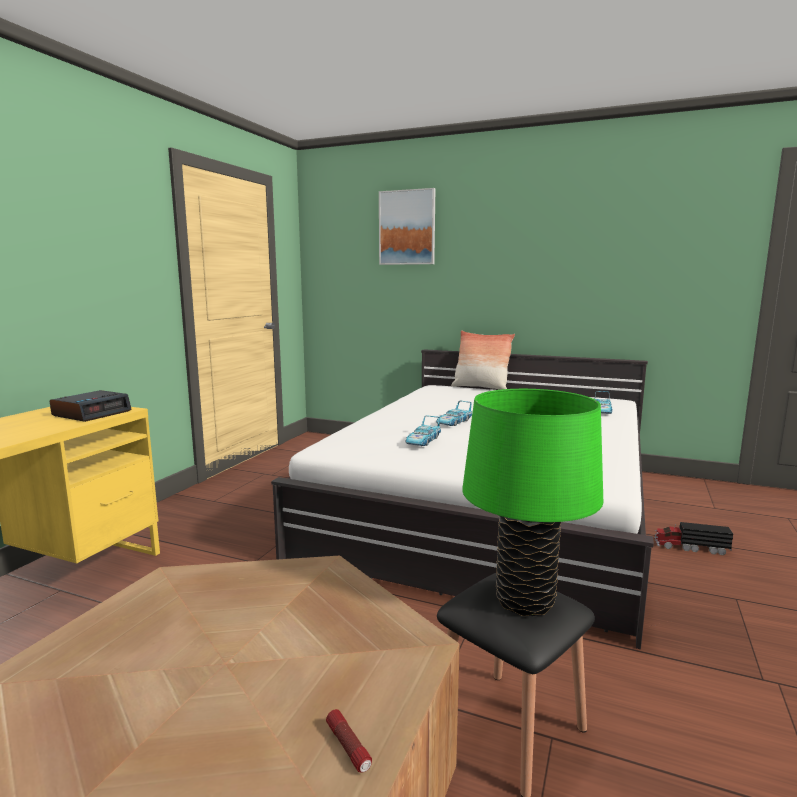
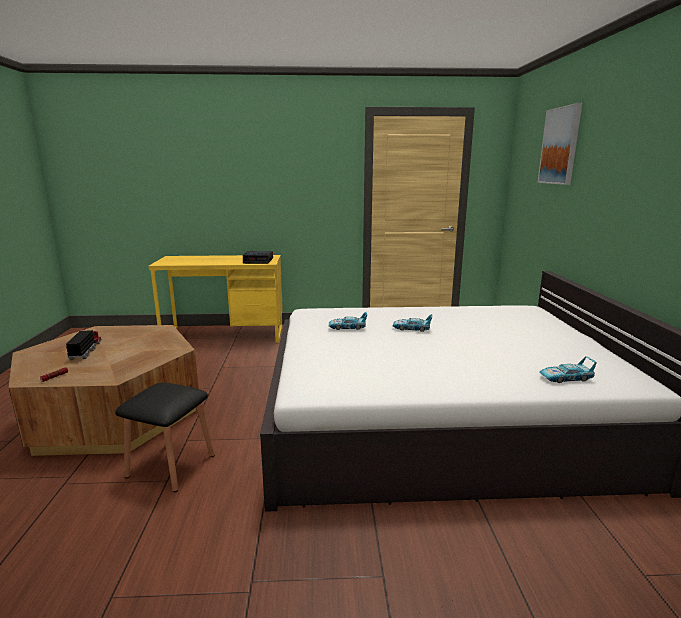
camera: 65 degrees right, 5 degrees up
(481, 387) = (562, 322): pillow -> none
(525, 601) = (157, 395): green table lamp -> none
(690, 547) = (479, 545): toy truck -> toy truck (86, 350)

